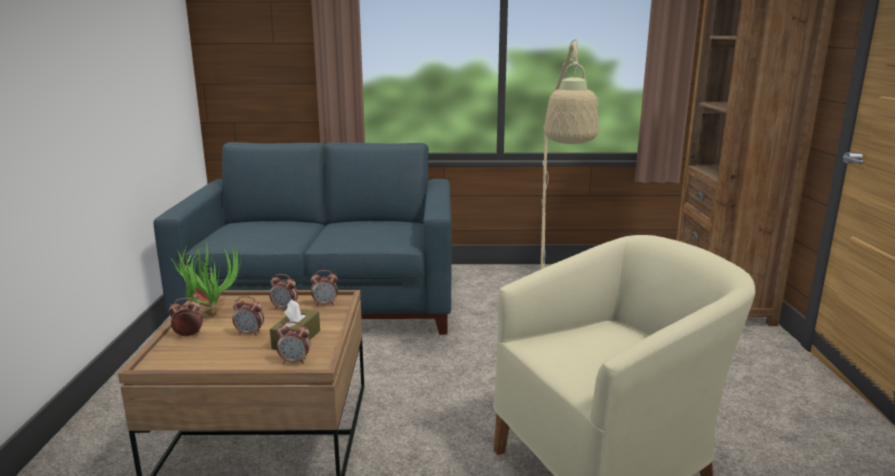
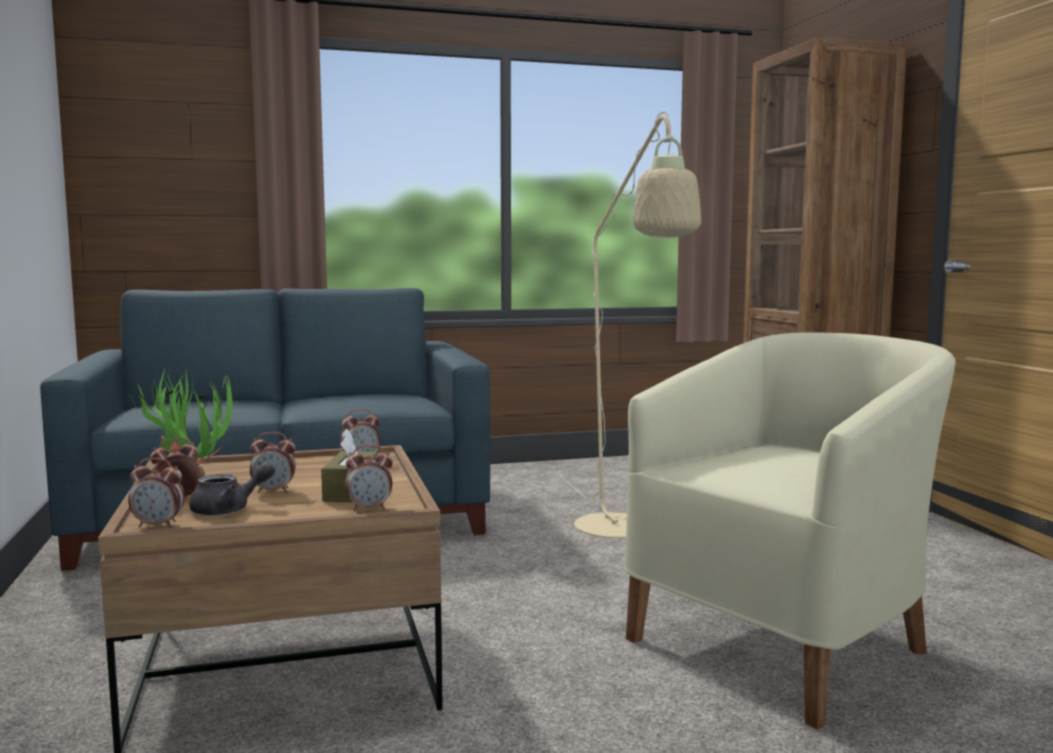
camera: 15 degrees left, 10 degrees down
(211, 351) = (229, 509): none -> grey teapot
(285, 308) = (304, 468): alarm clock -> alarm clock (158, 525)

